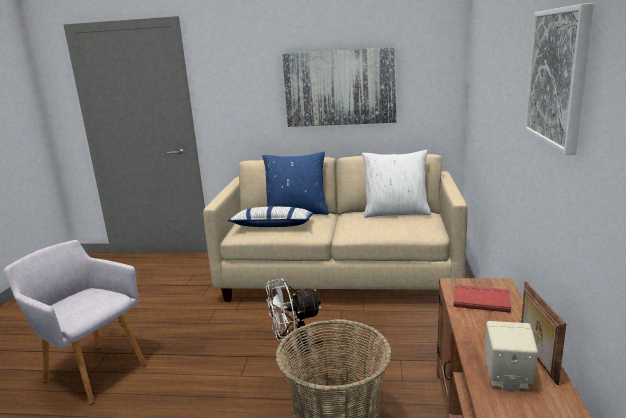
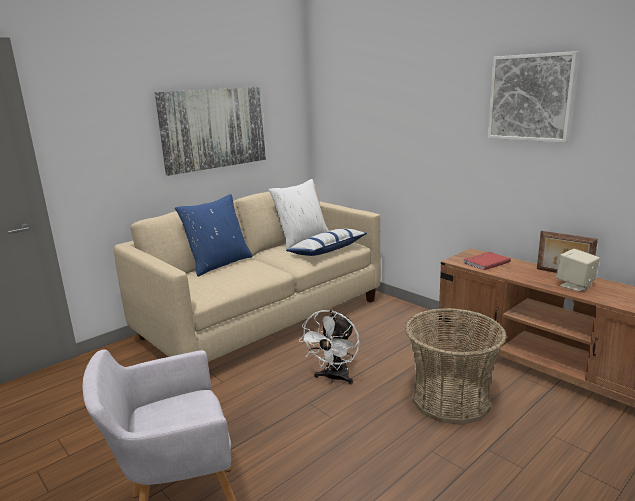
camera: 50 degrees left, 0 degrees up
(272, 226) = (225, 279): pillow -> pillow (327, 250)

